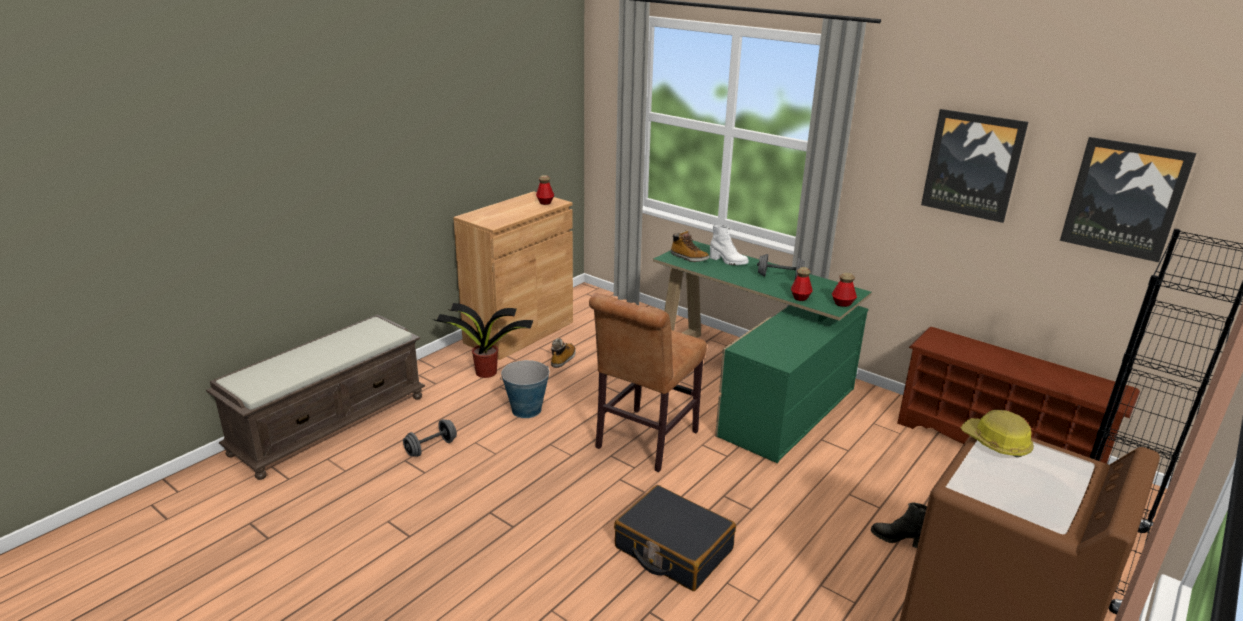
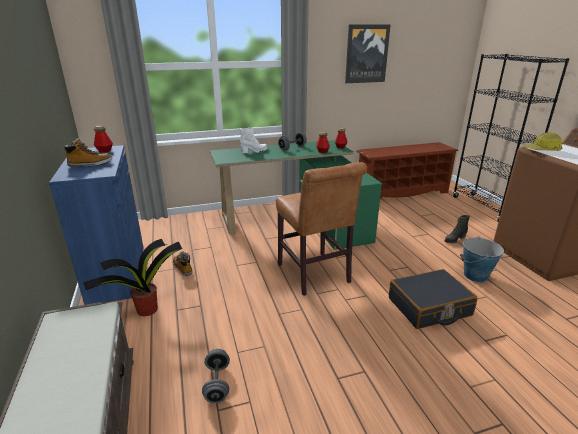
camera: 55 degrees left, 0 degrees up
(519, 332) = (117, 273): brown cabinet -> blue cabinet
(526, 410) = (224, 309): bucket -> bucket (475, 275)
(688, 258) = (232, 157): boot -> boot (90, 164)
(1124, 198) = (428, 55): picture -> none

